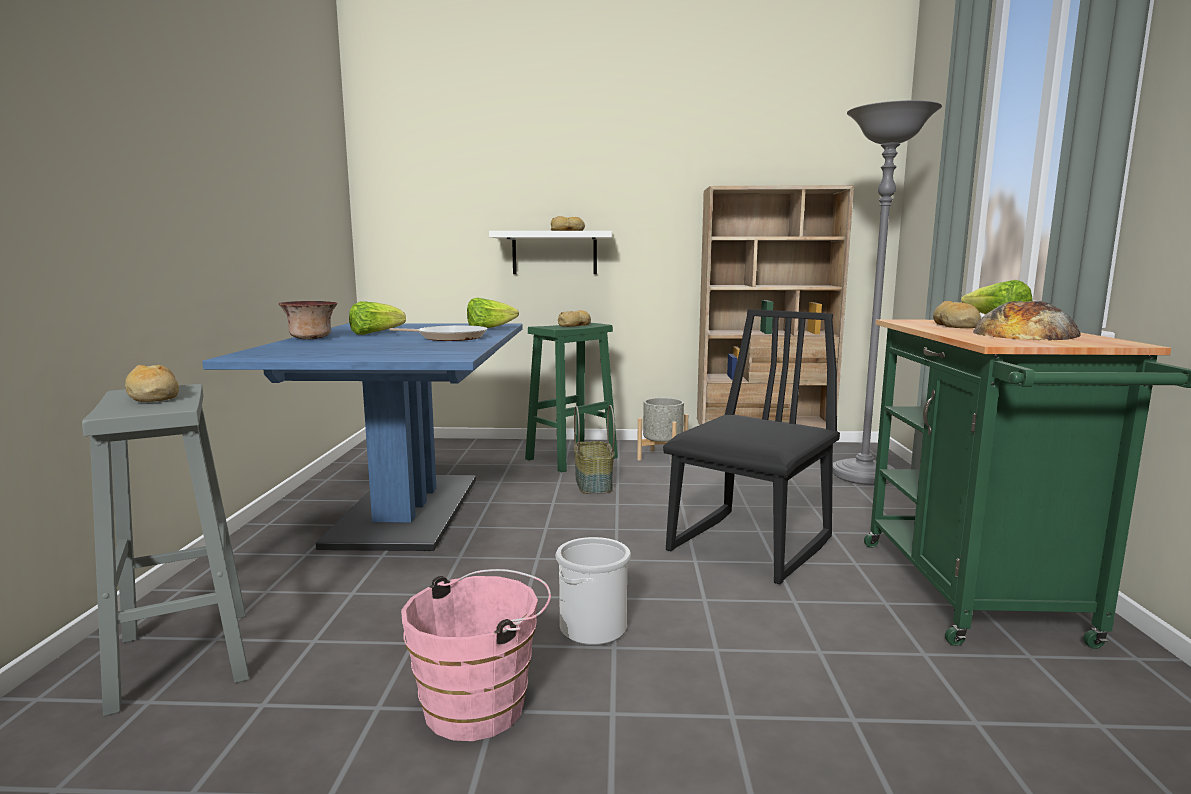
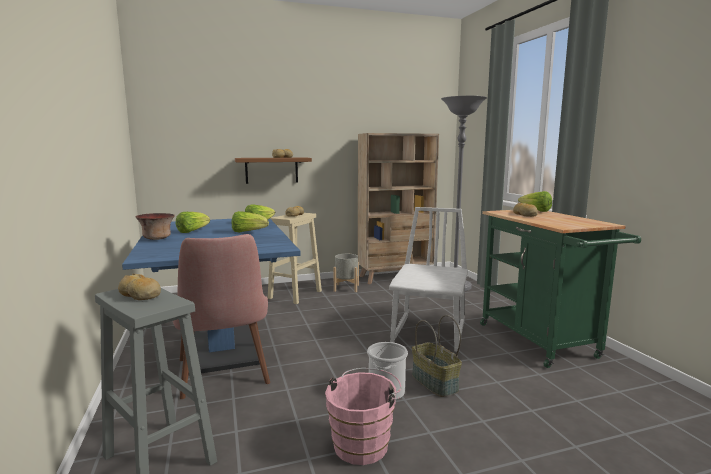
camera: 20 degrees left, 0 degrees up
(368, 561) = (225, 377): none -> pink chair
(448, 337) = (248, 232): frying pan -> lettuce
(554, 253) = (271, 170): white shelf -> brown shelf
(572, 458) = (295, 294): green stool -> beige stool
(592, 484) = (320, 309): basket -> basket (433, 382)
(751, 546) = (430, 333): black chair -> white chair
(1025, 334) = (562, 219): bread -> none

